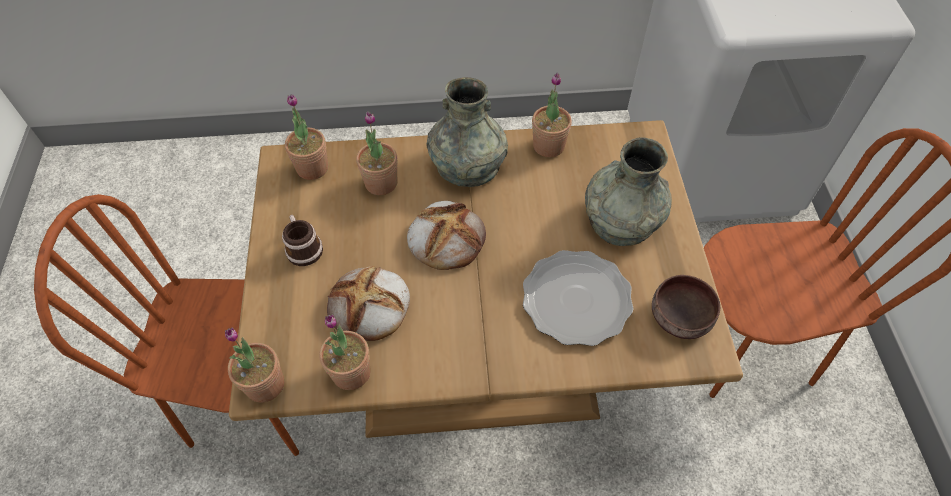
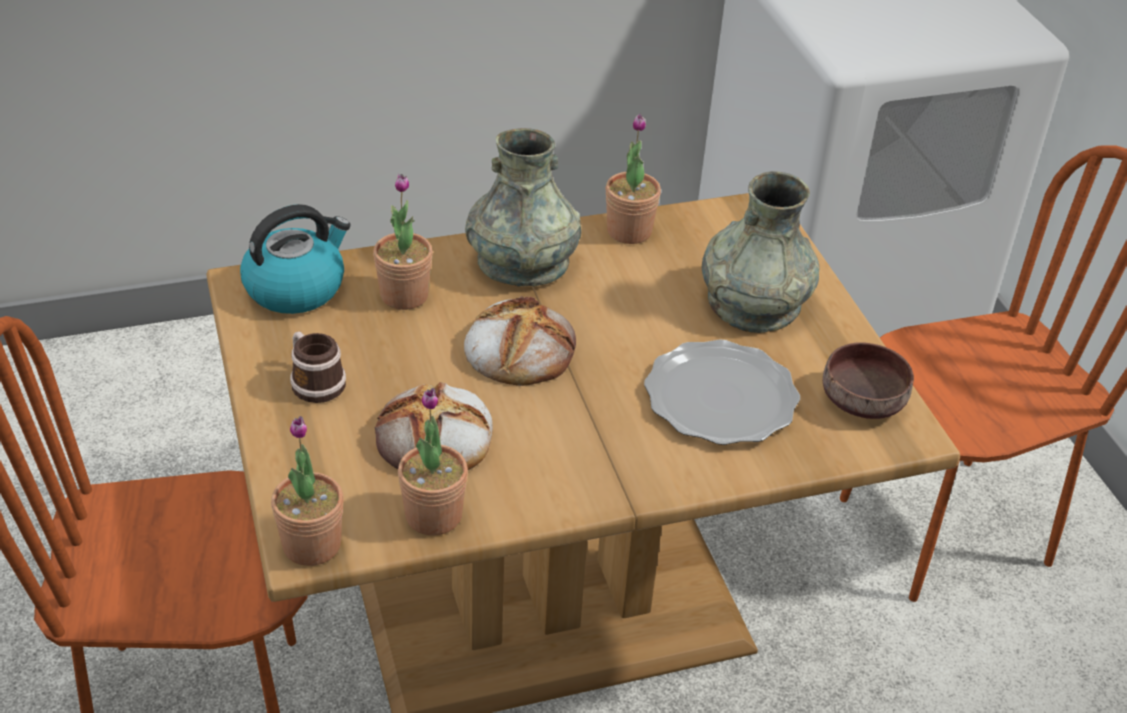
camera: 15 degrees left, 15 degrees down
(312, 168) = (296, 287): potted plant -> kettle

